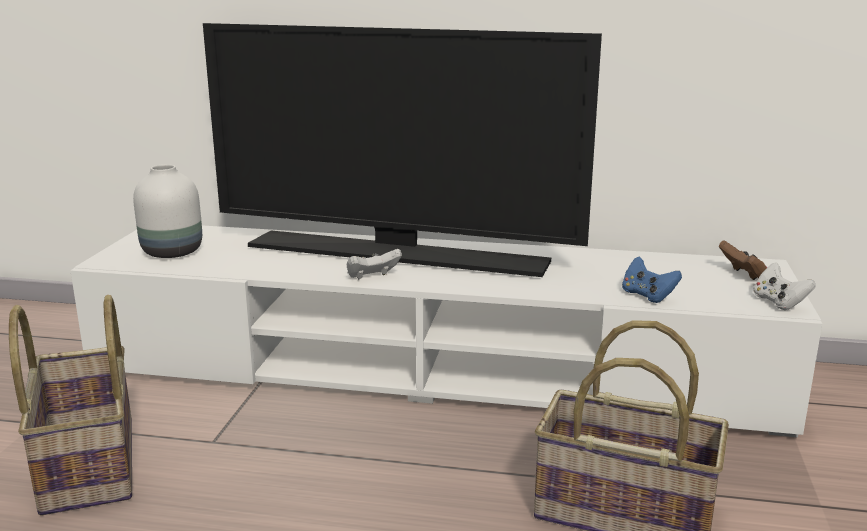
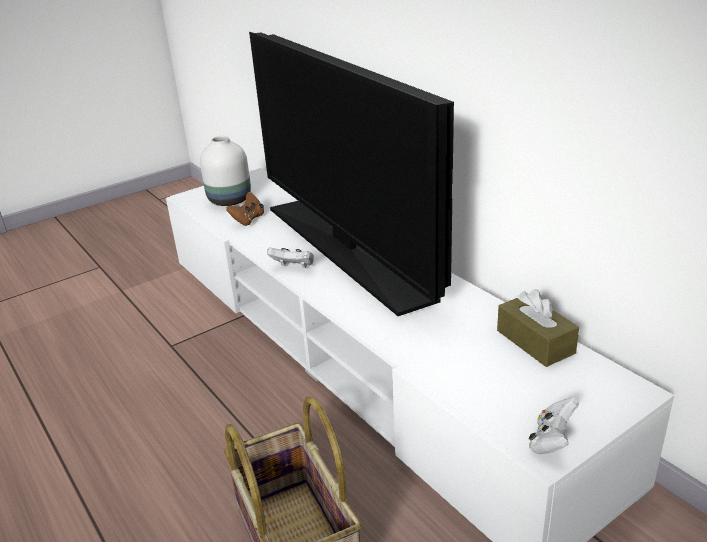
camera: 45 degrees right, 10 degrees up
(86, 465) = (105, 330): basket -> none
(647, 295) = (447, 374): blue game controller -> none
(662, 261) = (535, 342): none -> brown tissue box
(743, 275) = (582, 393): brown game controller -> brown game controller (248, 219)

